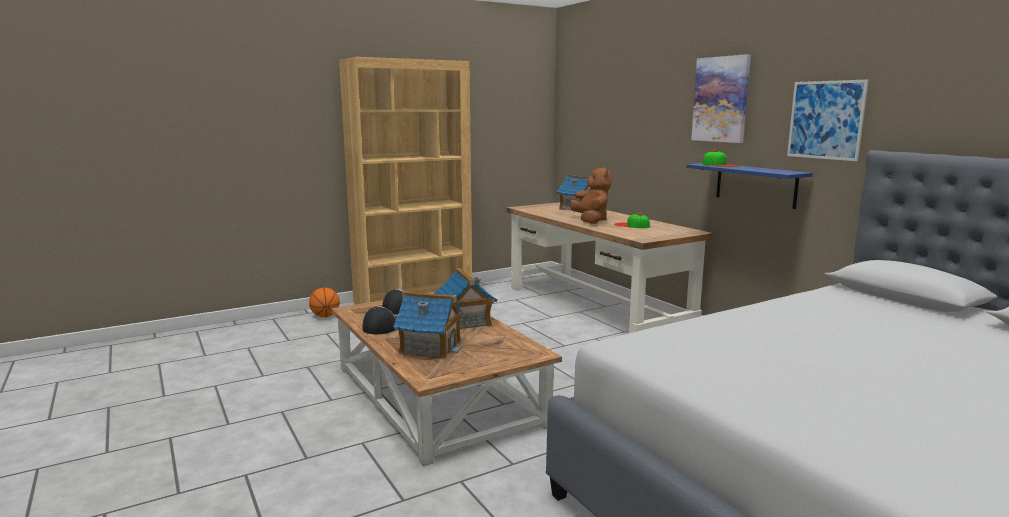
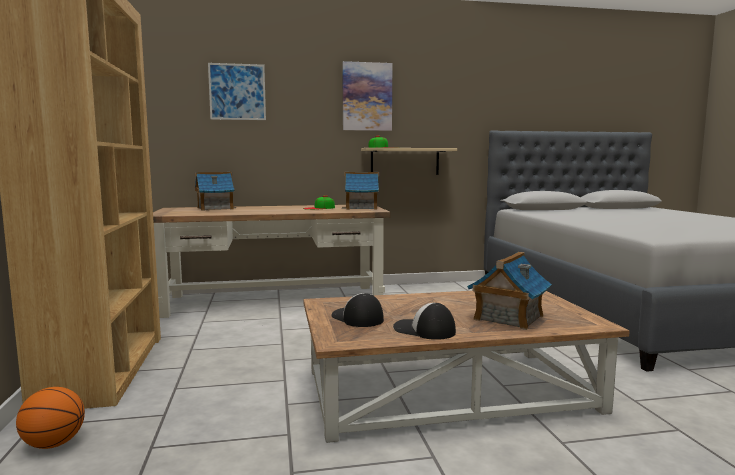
camera: 70 degrees left, 5 degrees down
(465, 322) = (432, 301): toy house -> toy house (361, 208)
(590, 221) = (280, 210): brown plush toy -> none
(755, 185) = (405, 161): blue shelf -> beige shelf
(825, 120) = (453, 113): picture -> picture (237, 92)

